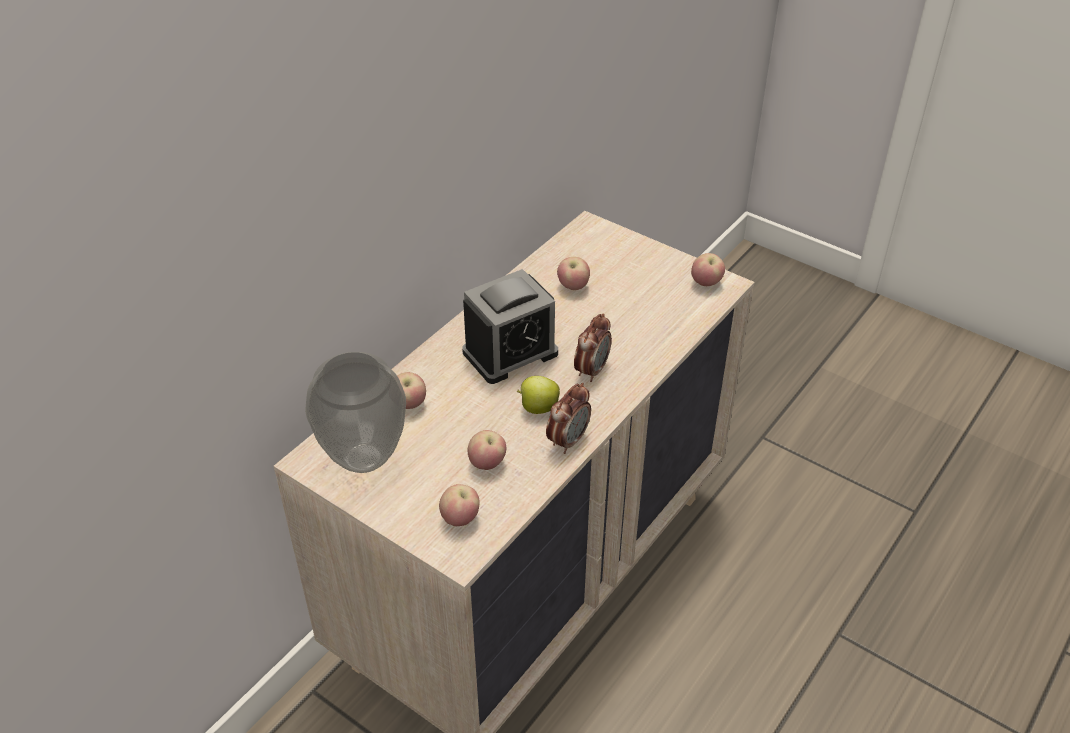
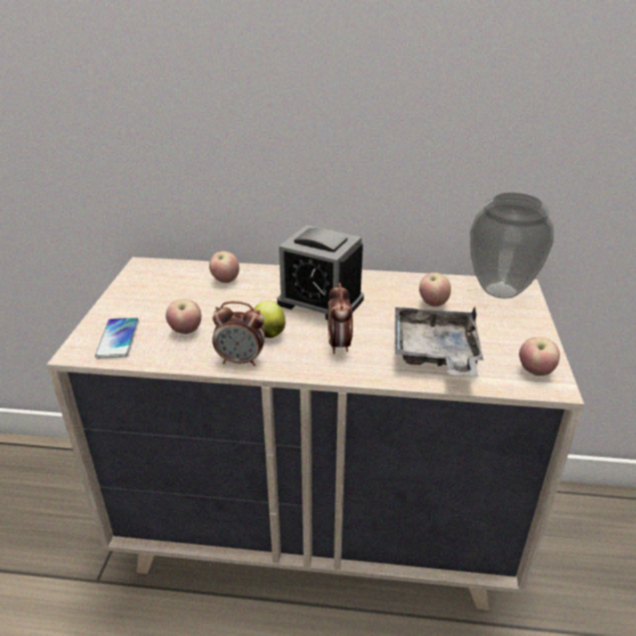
camera: 60 degrees right, 10 degrees down
(362, 459) = (157, 282): vase -> vase (499, 290)
(460, 519) = (118, 338): apple -> phone
(591, 370) = (339, 345): alarm clock -> alarm clock turned 90 degrees clockwise
(645, 321) = (435, 353): none -> grey tray

